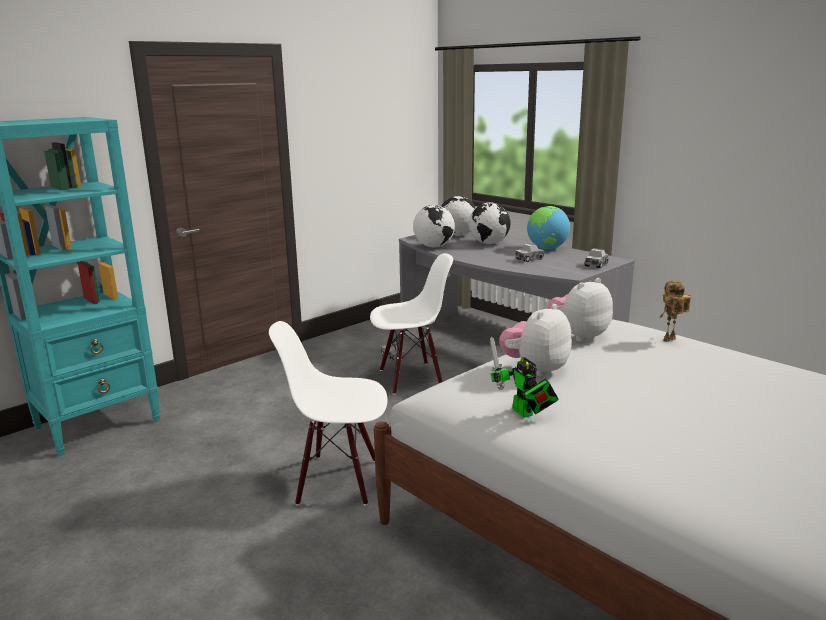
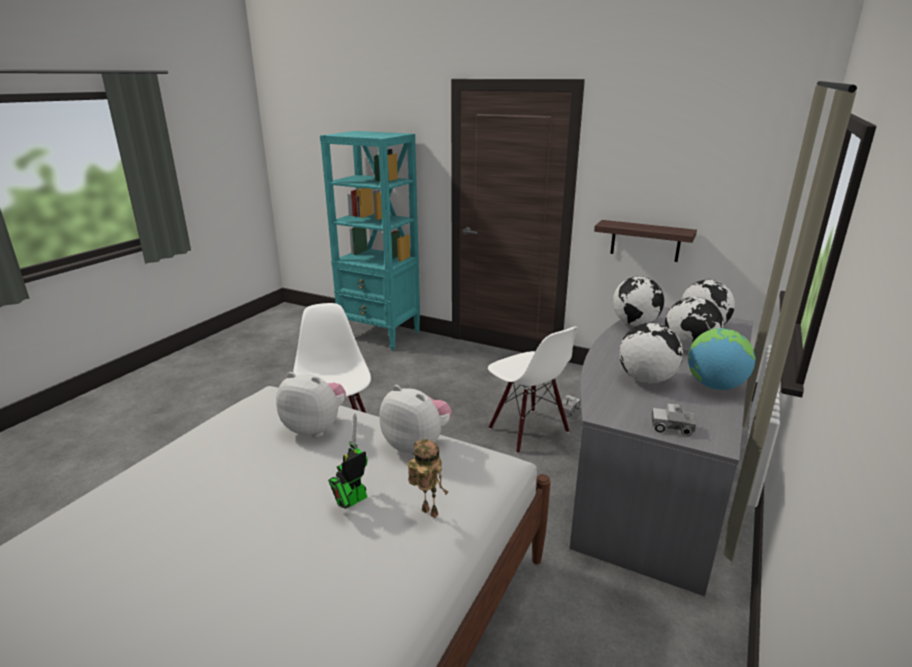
camera: 70 degrees right, 5 degrees up
(351, 192) = (645, 241): none -> shelf
(524, 413) = (219, 432): toy robot -> toy robot (351, 501)
(529, 259) = (646, 379): toy truck -> globe

